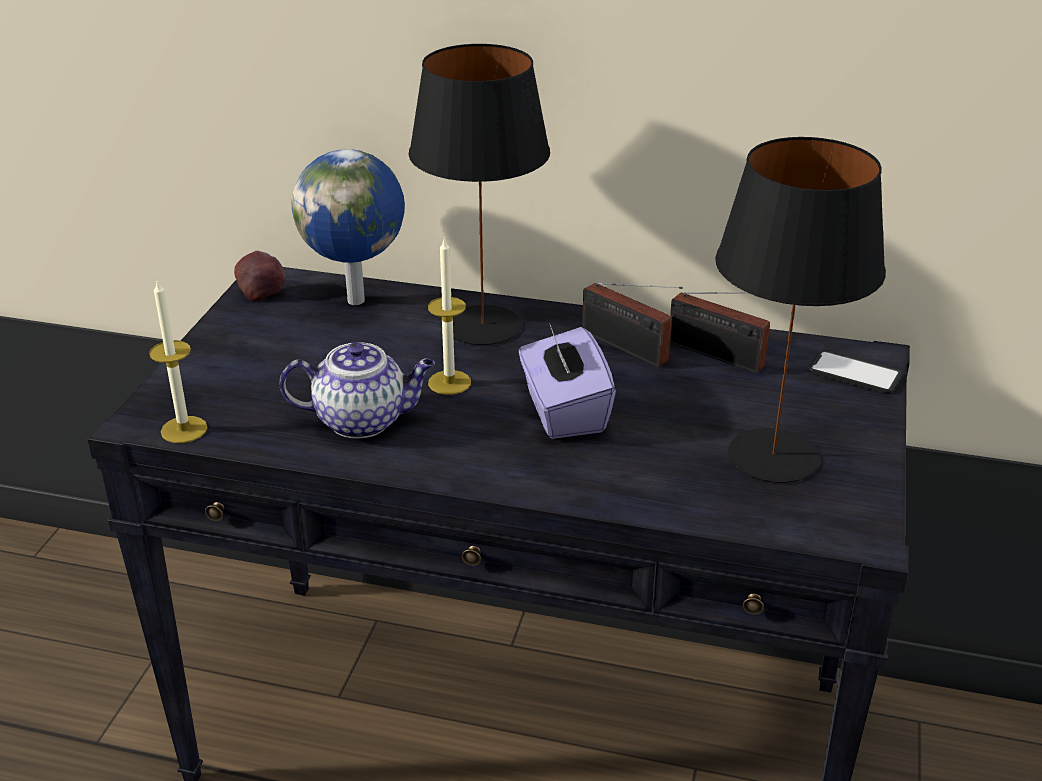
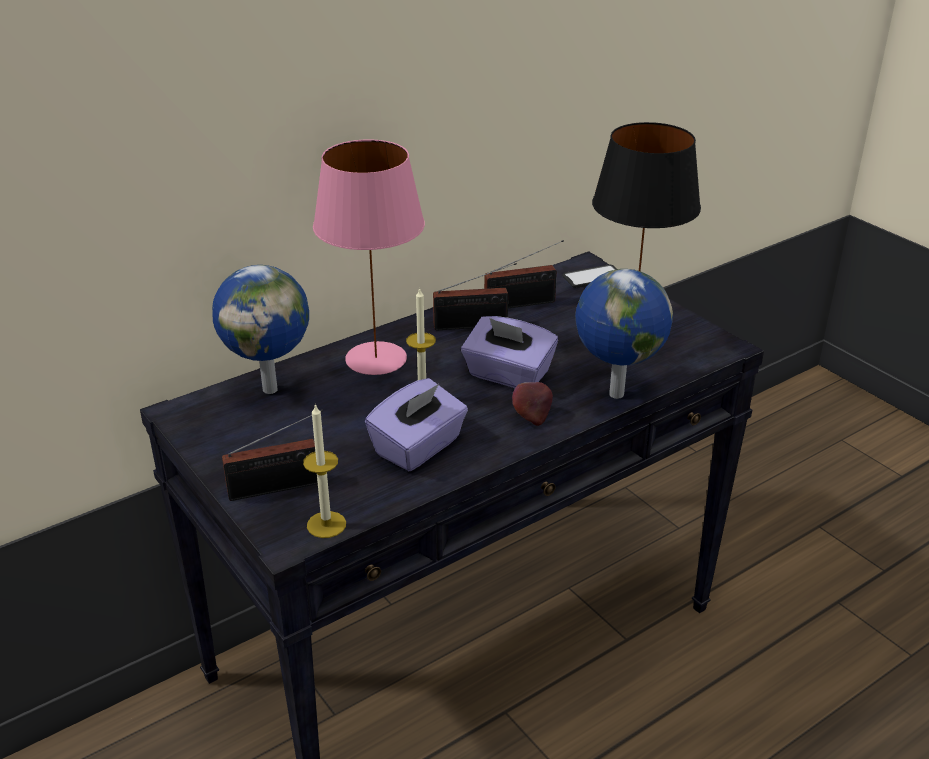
camera: 50 degrees left, 0 degrees up
(213, 379) = (279, 487): none -> radio
(263, 293) = (196, 421): apple -> apple (531, 417)
(363, 420) = (418, 447): teapot -> purple tissue box
(482, 326) = (376, 359): black table lamp -> pink table lamp
(628, 497) = (614, 394): none -> globe

